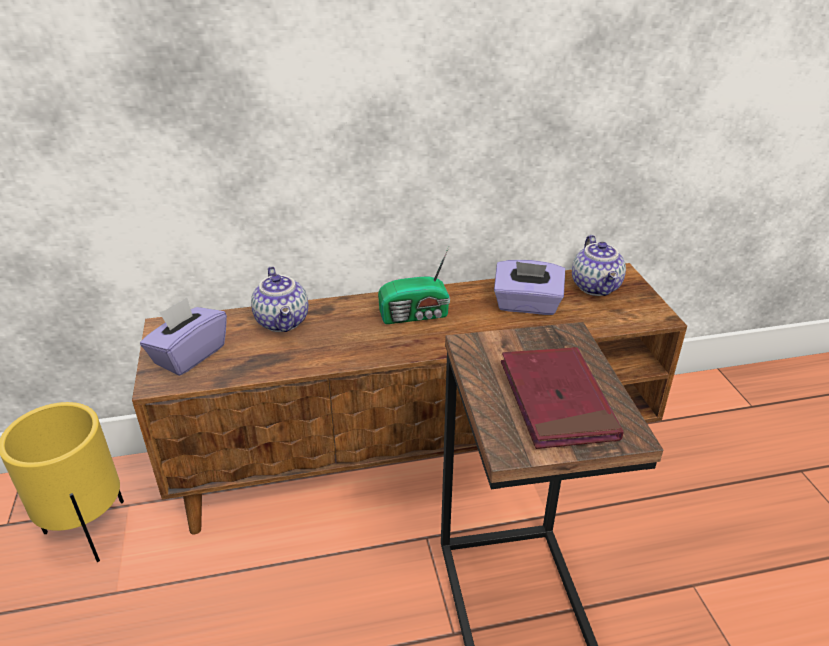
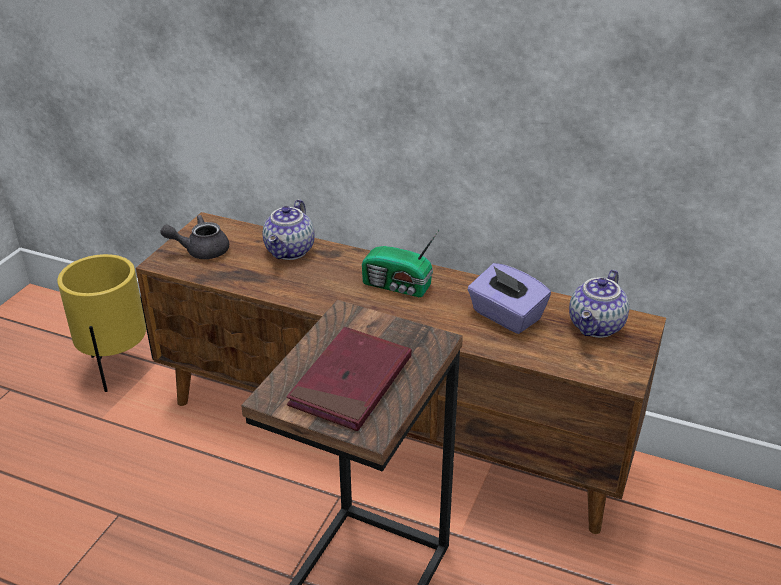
camera: 35 degrees right, 0 degrees up
(189, 355) = (201, 250): purple tissue box -> grey teapot

